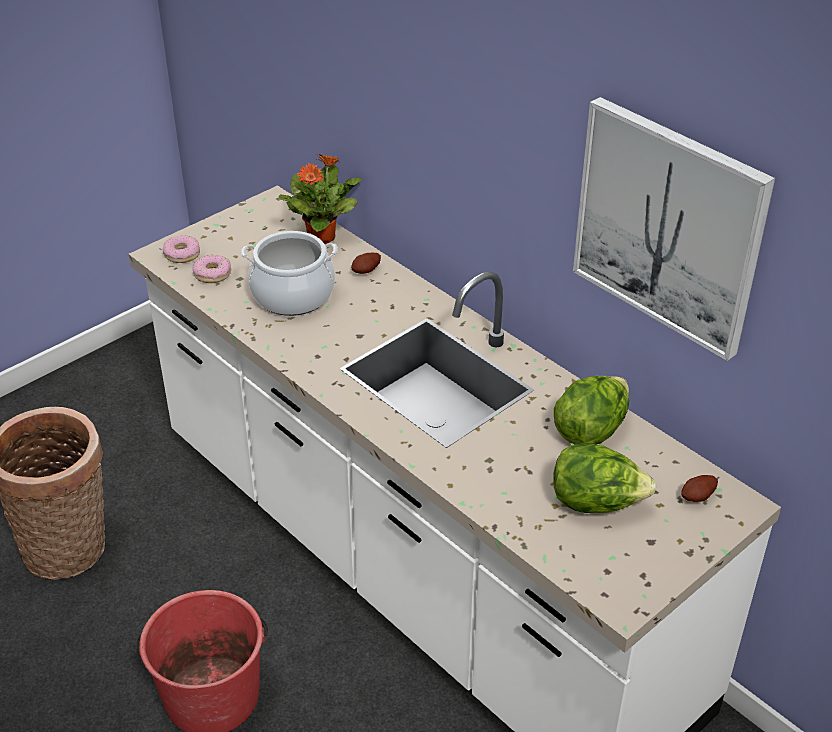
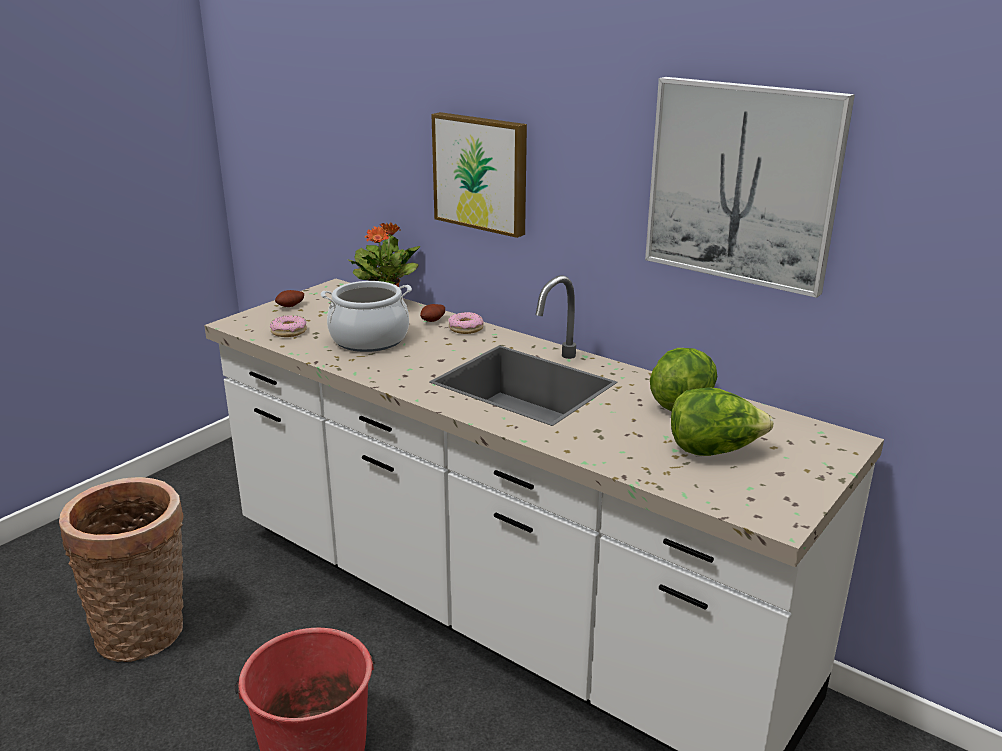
camera: 10 degrees left, 15 degrees down
(182, 254) = (257, 322): donut -> donut (466, 328)
(422, 128) = (482, 173): none -> picture
(698, 497) = (806, 439): potato -> potato (291, 307)

